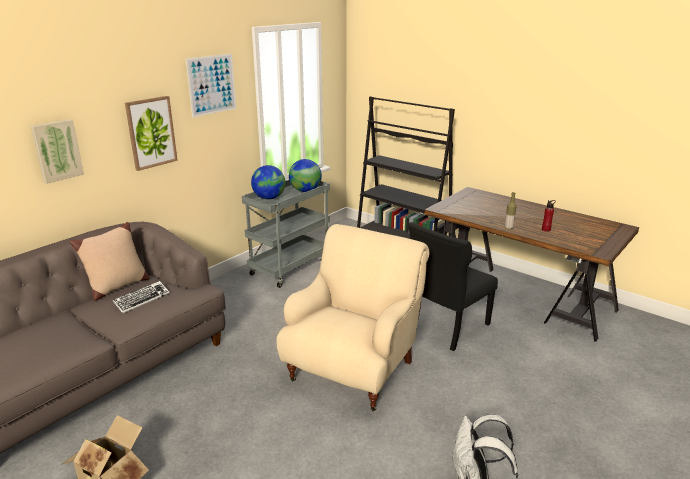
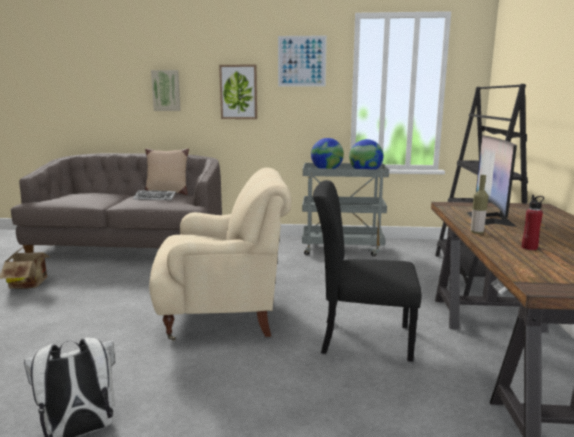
camera: 55 degrees right, 10 degrees down
(485, 213) = (490, 219): none -> monitor

